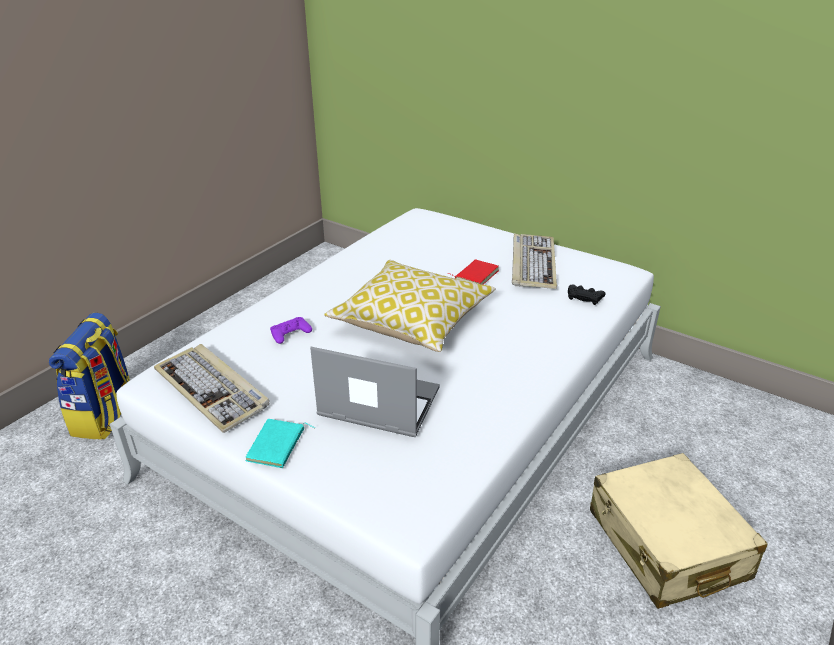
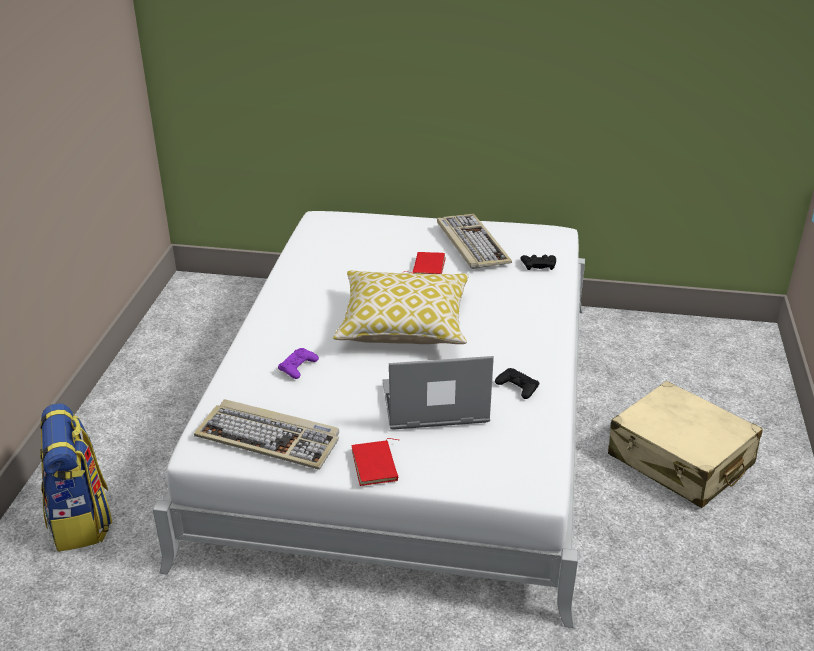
camera: 25 degrees left, 0 degrees up
(278, 446) = (376, 465): turquoise book -> red book
(474, 410) = (517, 387): none -> black game controller

